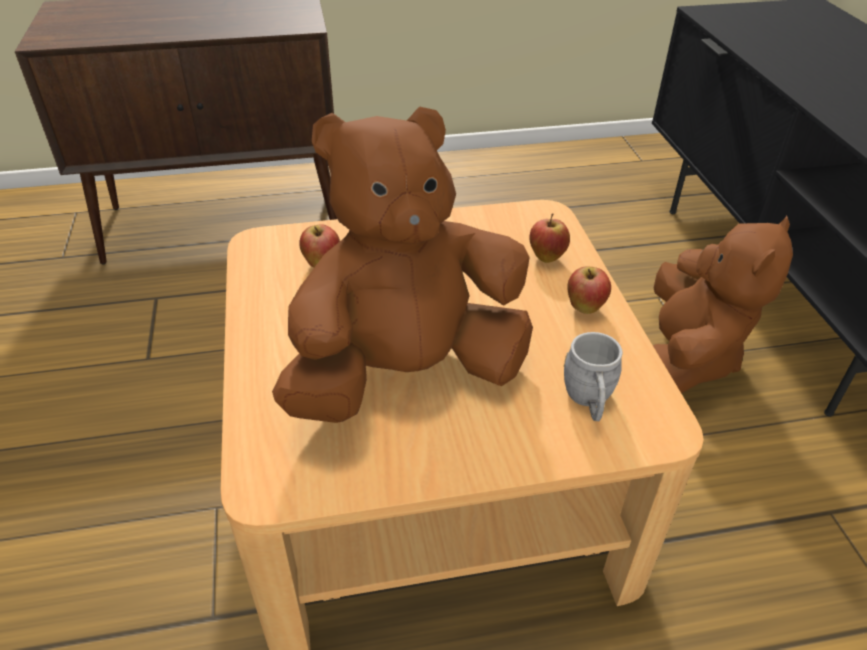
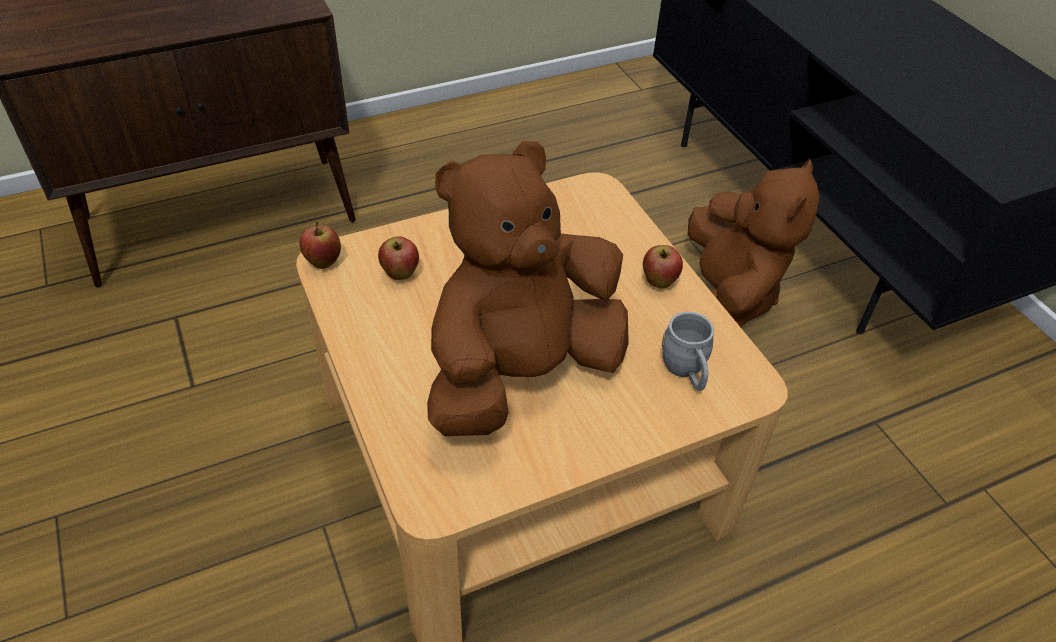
camera: 15 degrees left, 5 degrees up
(546, 257) = (610, 235): apple -> apple (323, 262)

